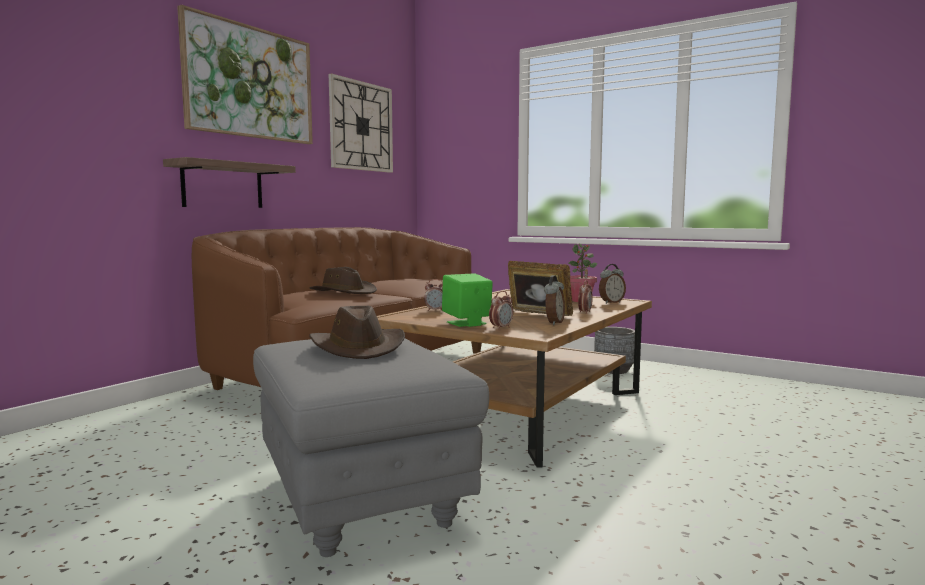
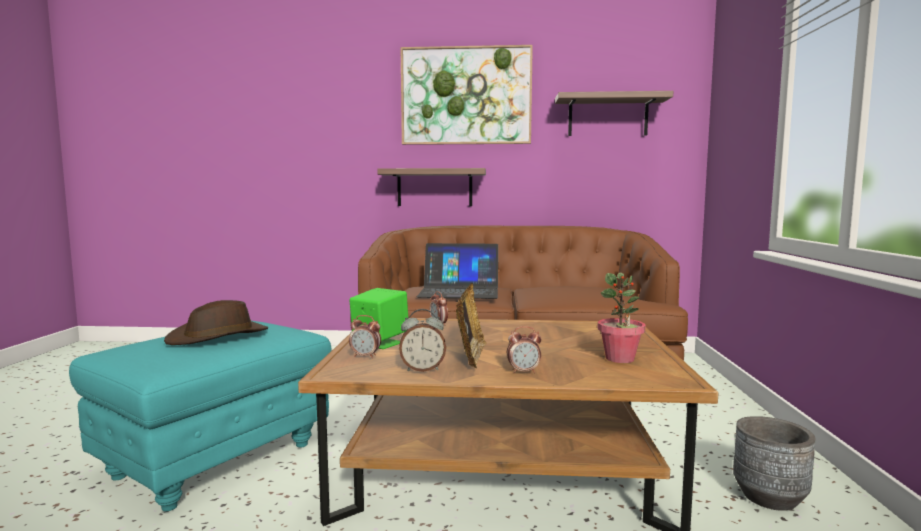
camera: 60 degrees right, 0 degrees up
(344, 292) = (459, 291): brown hat -> laptop
(359, 498) = (216, 460): grey ottoman -> turquoise ottoman
(361, 126) = (608, 116): wall clock -> shelf
(611, 302) = (639, 373): alarm clock -> none

